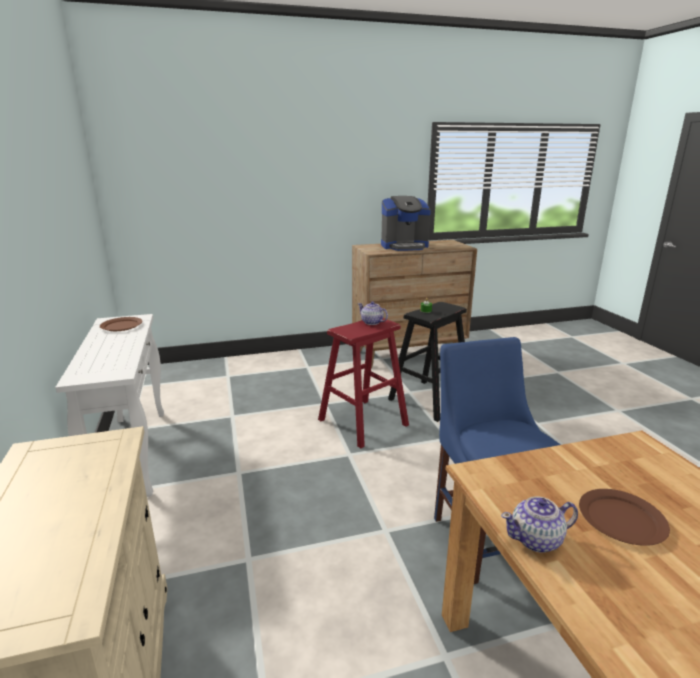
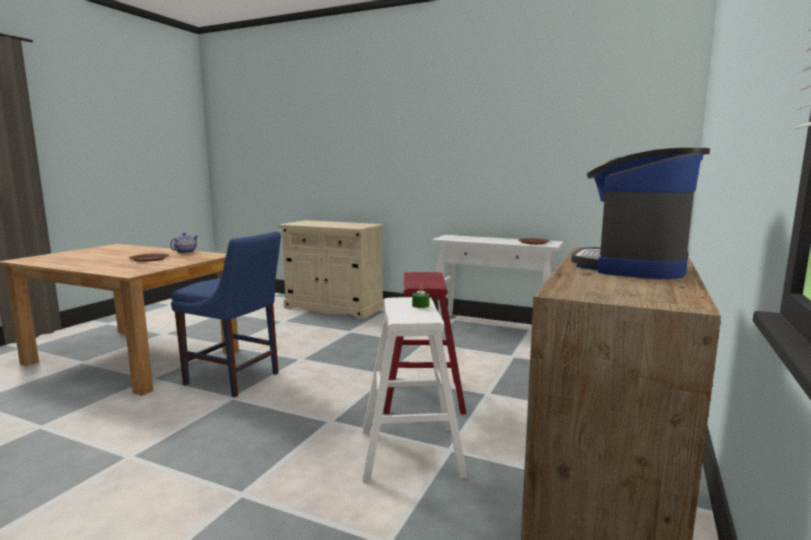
camera: 130 degrees right, 10 degrees down
(372, 322) = (428, 282): teapot -> none
(430, 400) = (411, 452): black stool -> white stool

